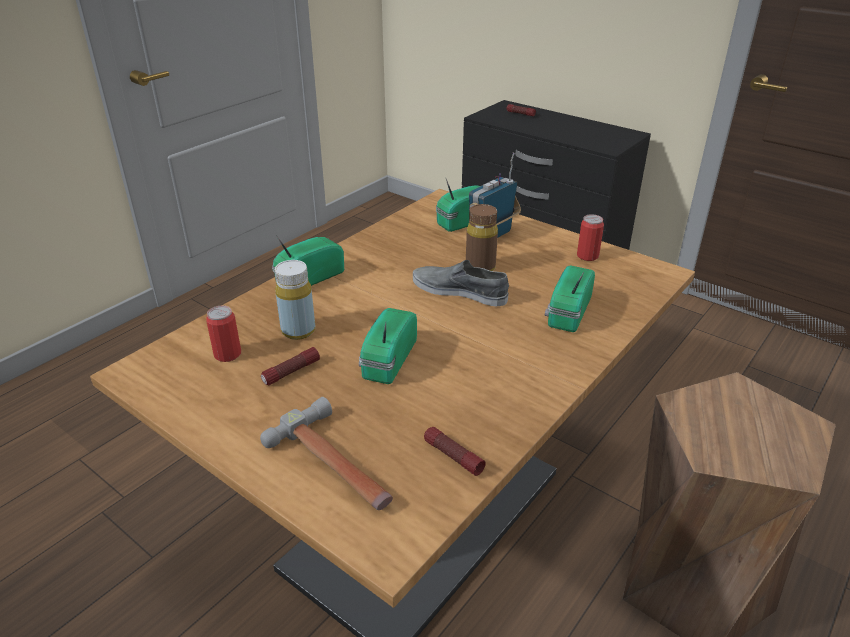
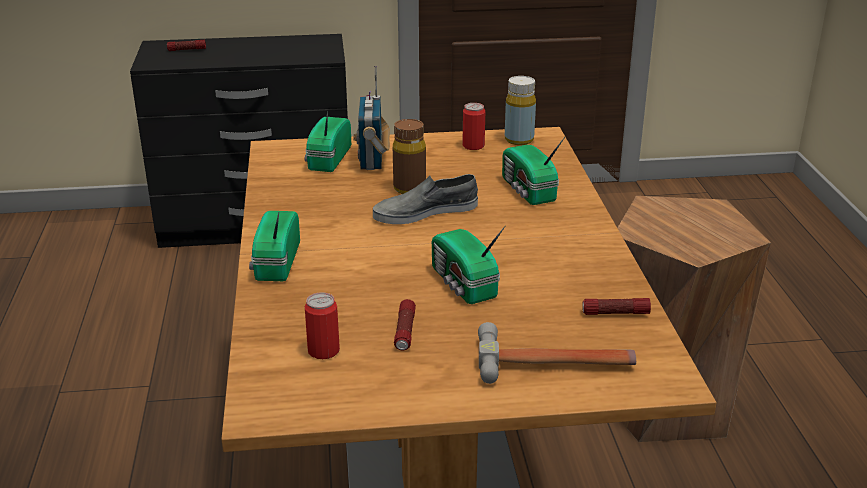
camera: 45 degrees left, 5 degrees down
(298, 331) = (350, 303): yellow bottle -> yellow bottle (519, 140)

